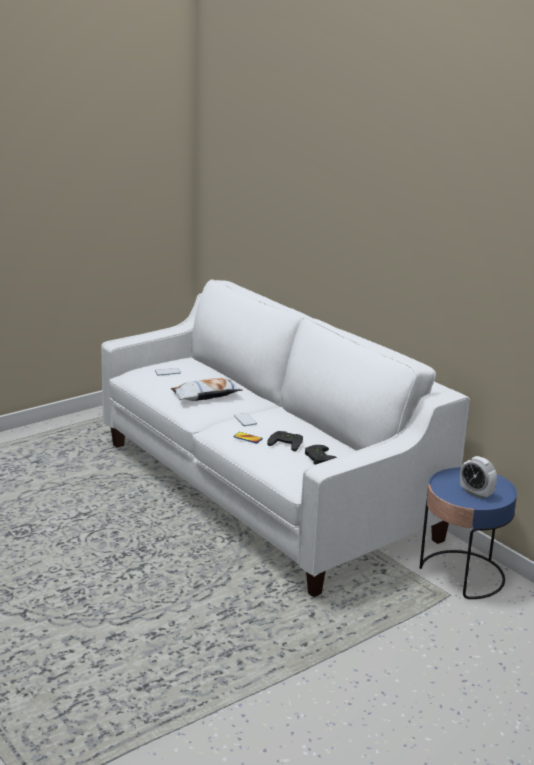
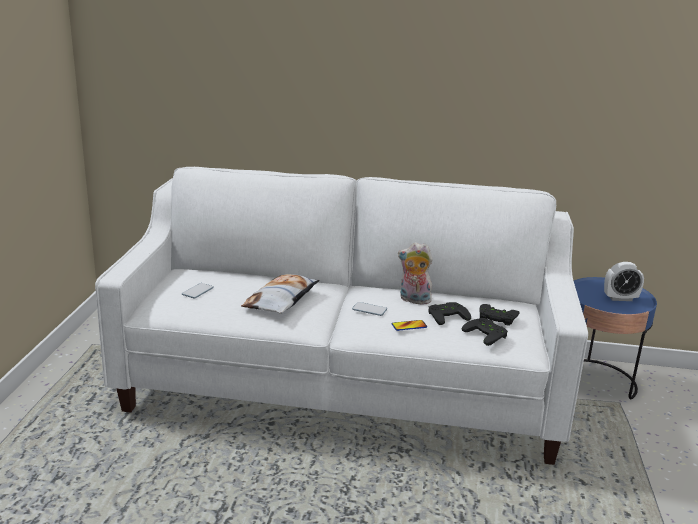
camera: 45 degrees left, 0 degrees up
(288, 463) = (487, 334): none -> black game controller
(289, 427) = (413, 300): none -> plush toy

